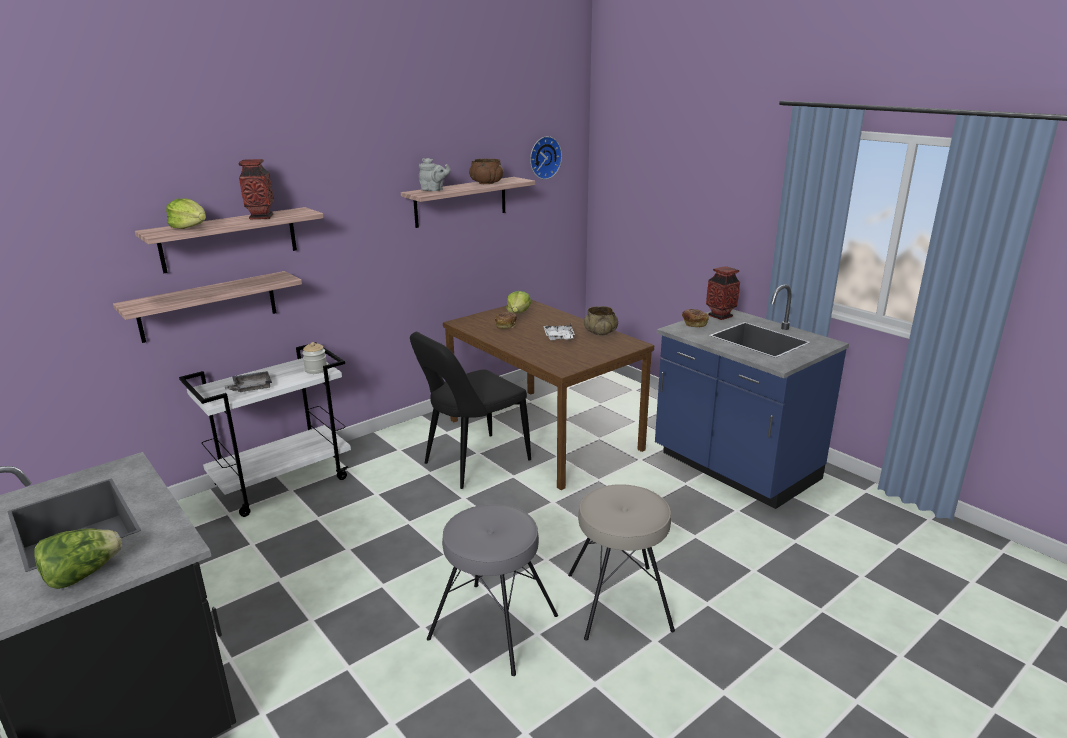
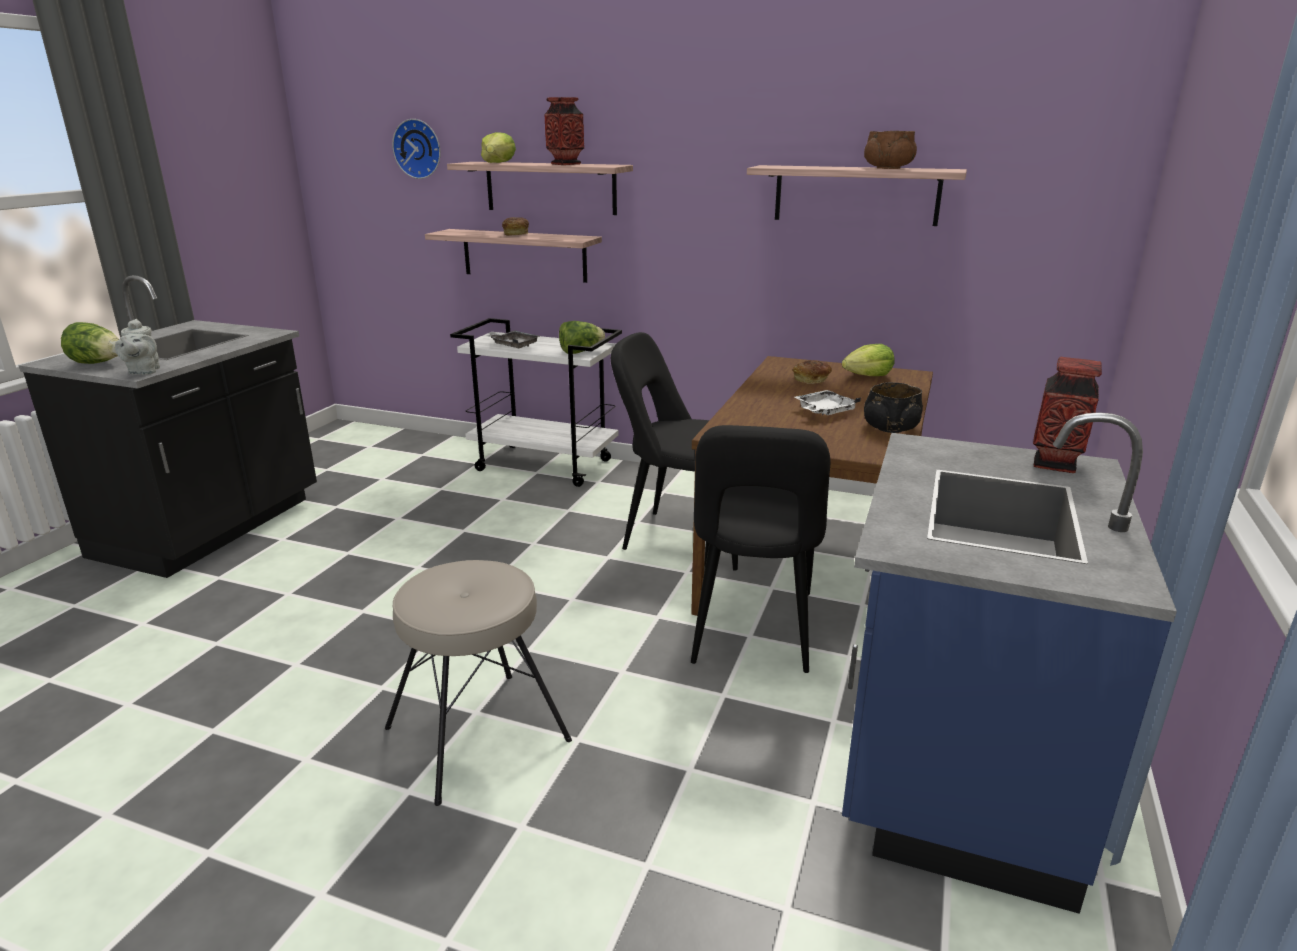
camera: 60 degrees right, 0 degrees up
(316, 370) = (580, 352): jar -> lettuce
(433, 190) = (794, 166): grey teapot -> grey teapot (143, 372)
(494, 625) = (383, 653): grey stool -> none
(543, 157) = (1041, 144): wall clock -> wall clock (419, 149)
(595, 478) = (752, 632): none -> black chair
(600, 332) = (891, 428): beige bowl -> black bowl
(694, 323) = (969, 451): bread -> bread (516, 234)

